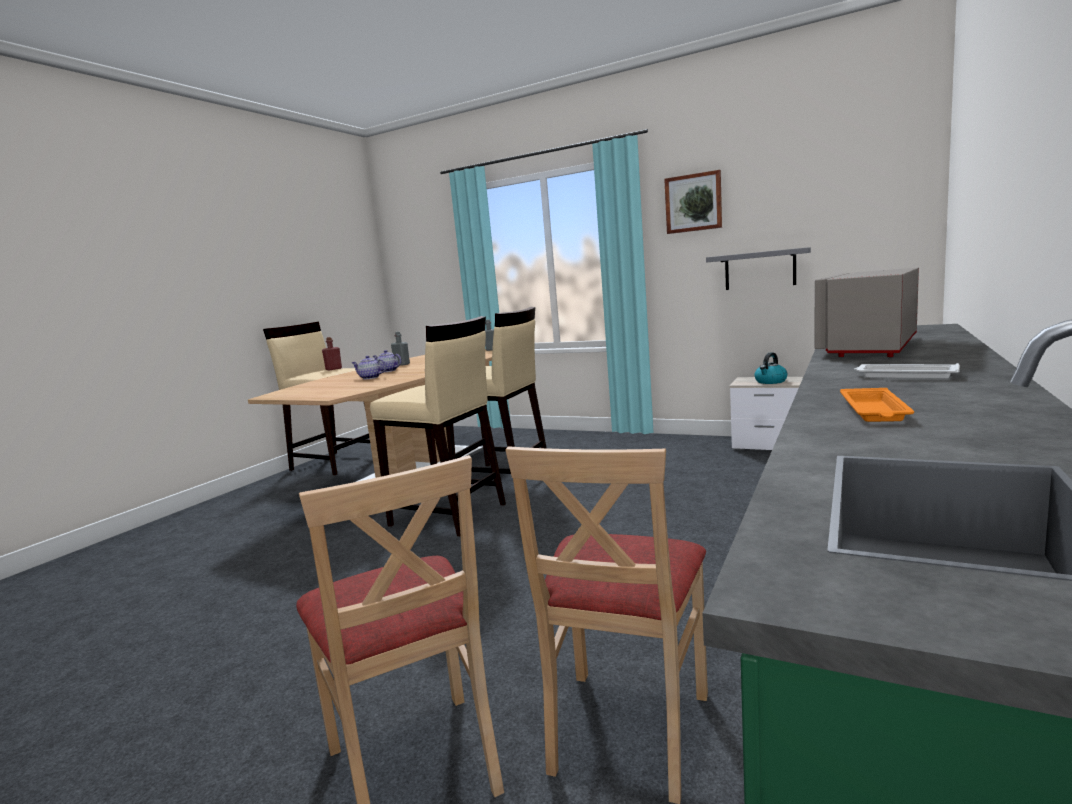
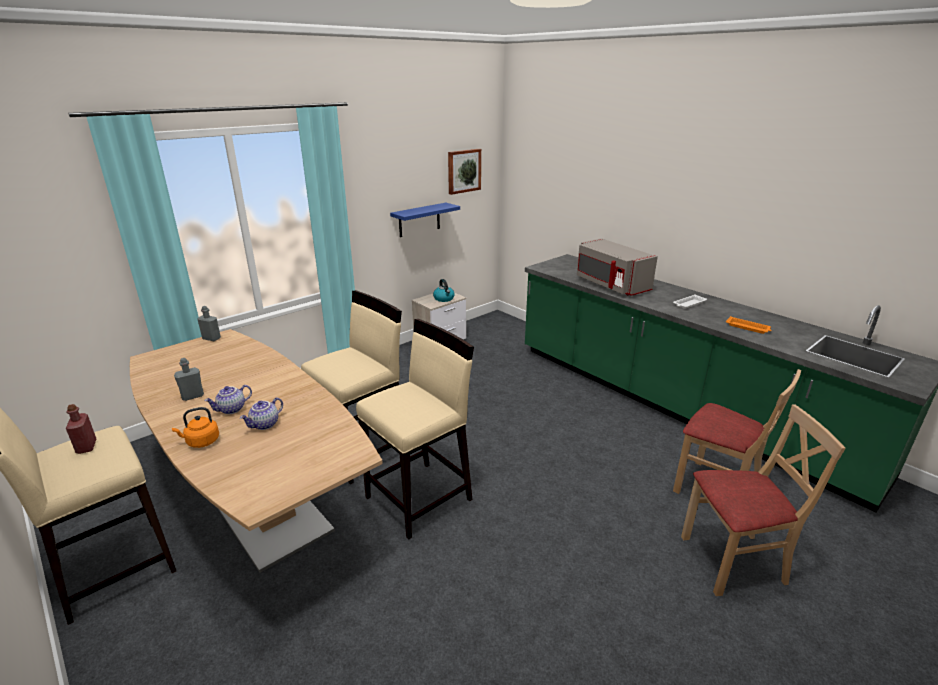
camera: 70 degrees left, 15 degrees up
(343, 376) = (201, 442): none -> orange kettle
(693, 203) = (375, 169): picture -> picture (463, 171)
(760, 270) = (419, 220): grey shelf -> blue shelf

